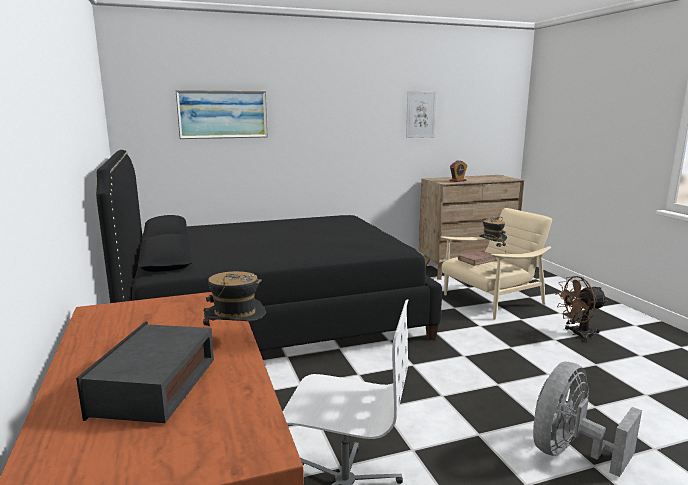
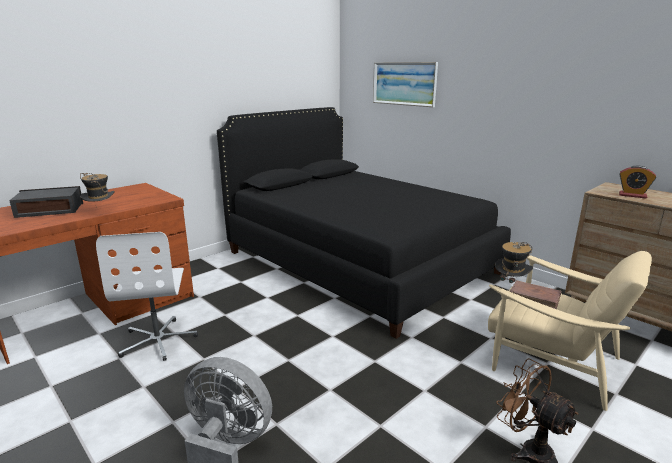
camera: 65 degrees right, 5 degrees up
(420, 114) = (620, 93): picture -> none

